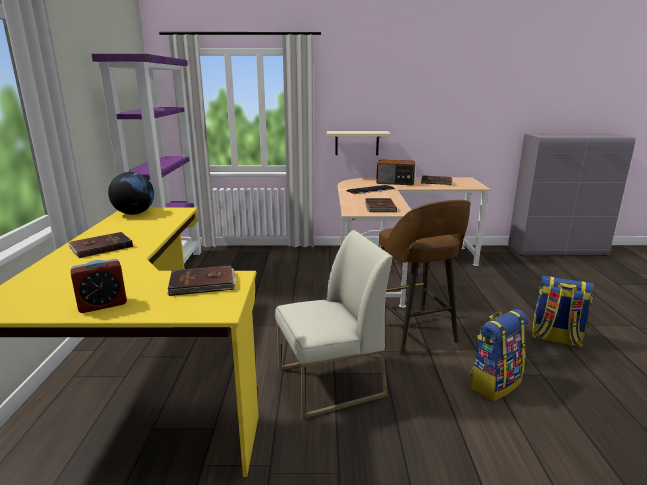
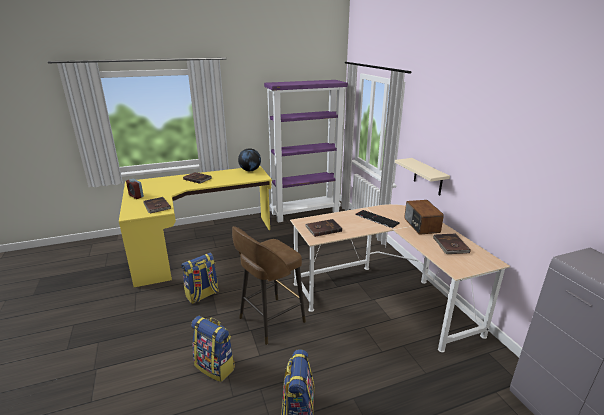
camera: 70 degrees right, 5 degrees up
(330, 383) = (202, 295): white chair -> backpack

